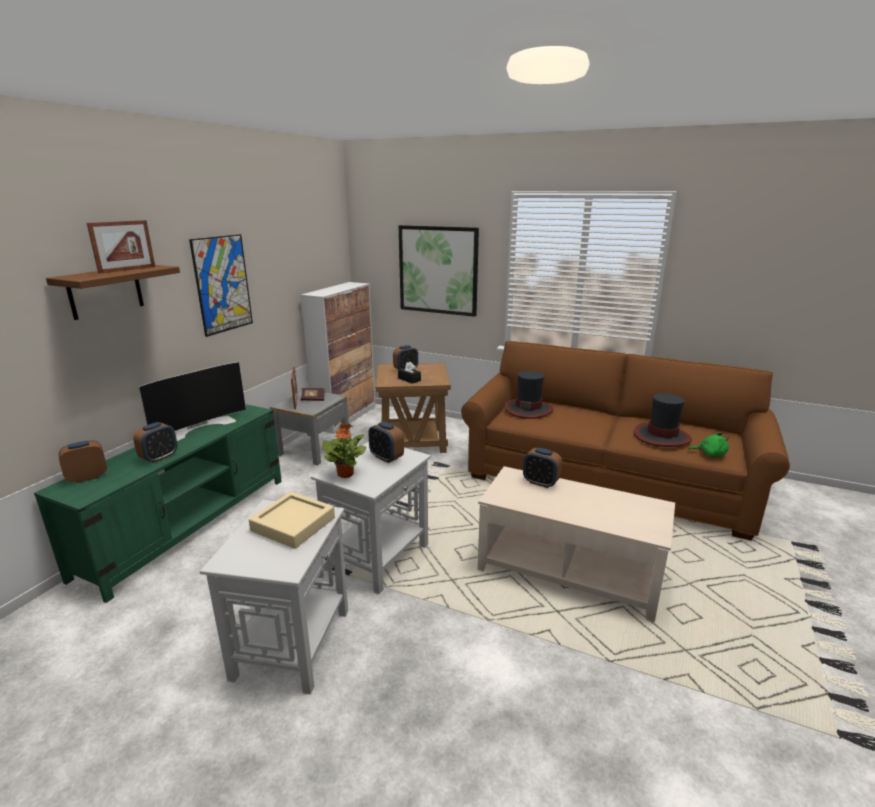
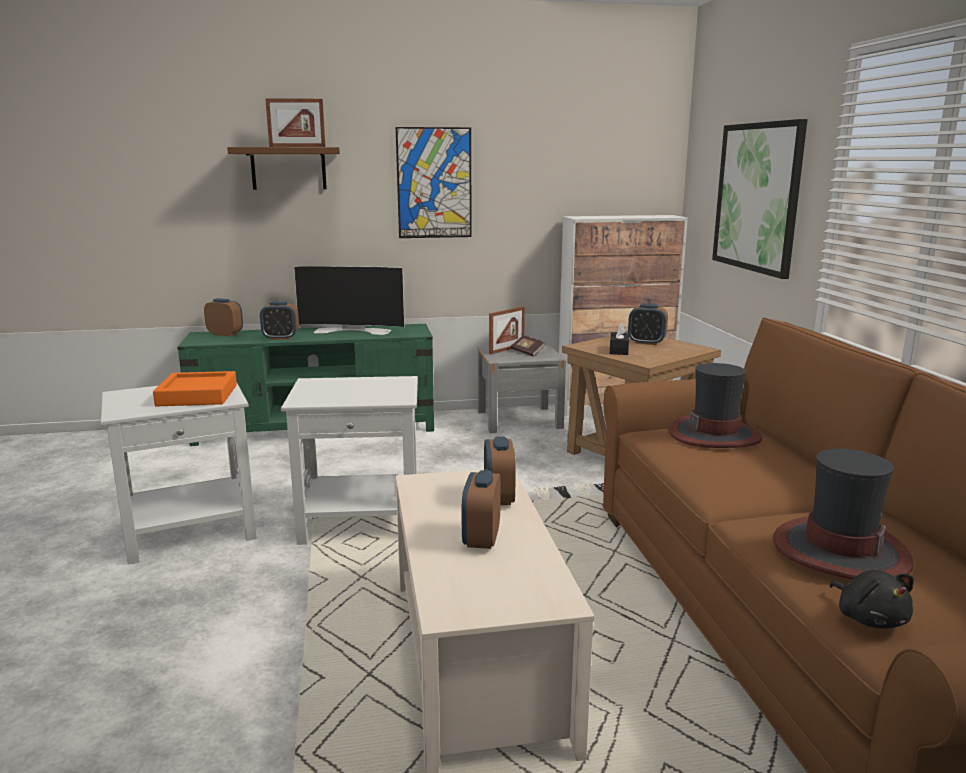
camera: 55 degrees right, 5 degrees down
(293, 524) = (197, 395): beige tray -> orange tray
(346, 474) = (318, 386): potted plant -> none
(386, 457) = (378, 390): alarm clock -> alarm clock (481, 539)
(710, 454) = (869, 618): green plush toy -> black plush toy

